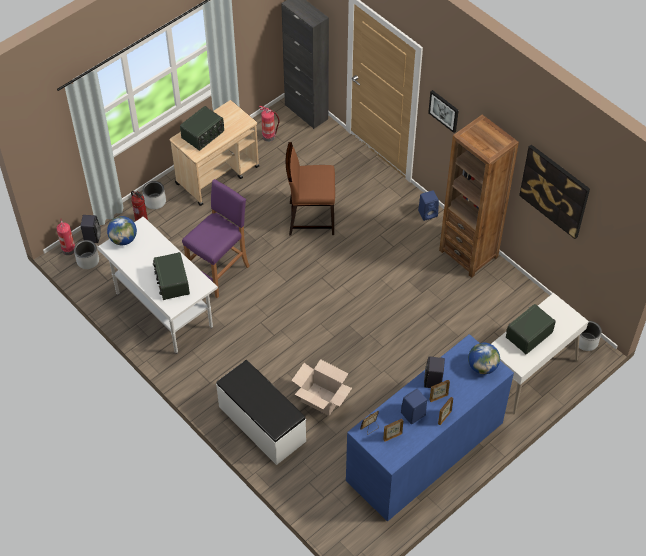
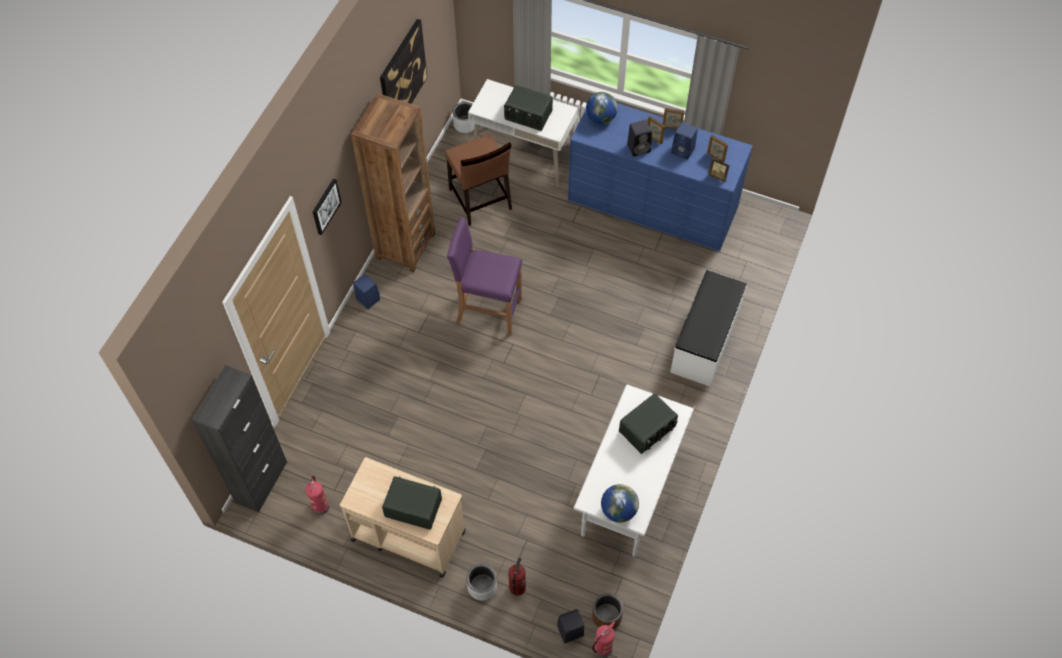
camera: 115 degrees left, 5 degrees up
(87, 260) = (607, 616): grey planter -> brown planter
(219, 272) = (547, 464): purple stool -> purple stool (488, 311)
(311, 218) = (427, 407): brown chair -> brown chair (480, 200)
(321, 399) = (648, 303): cardboard box -> none

